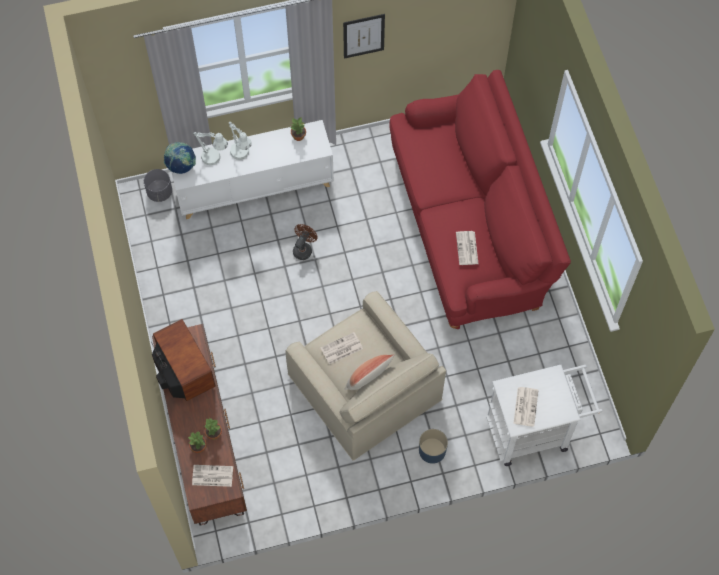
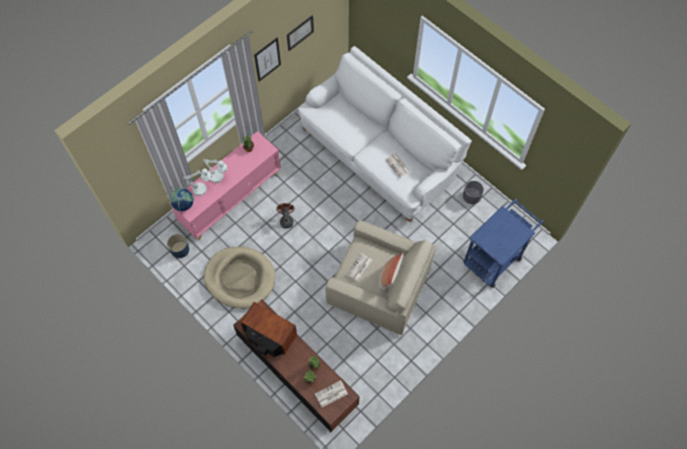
camera: 30 degrees left, 0 degrees up
(160, 192) = (170, 231): grey planter -> grey planter (471, 197)
(206, 290) = (240, 278): none -> beige dog bed
(255, 187) = (231, 197): white cabinet -> pink cabinet
(423, 21) = (300, 33): none -> picture
(432, 451) = (443, 302): blue planter -> blue planter (180, 250)
(469, 226) = (379, 155): red sofa -> white sofa
(525, 406) = (498, 242): newspaper -> none
(534, 430) = (495, 257): white cart -> blue cart

